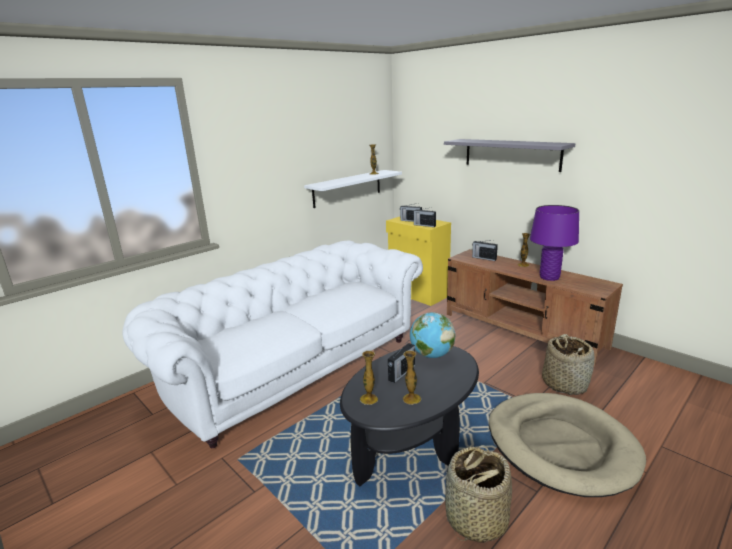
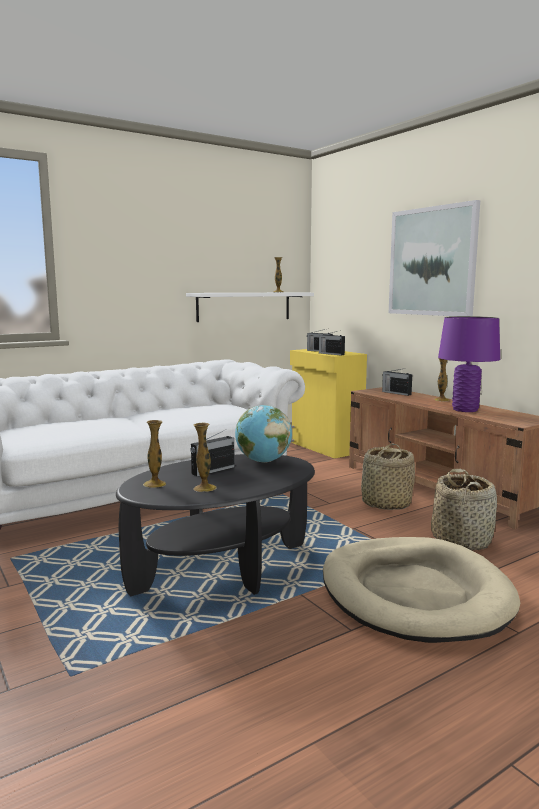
camera: 10 degrees right, 10 degrees down
(475, 518) = (251, 643): basket -> basket (385, 504)
(511, 154) = (432, 261): grey shelf -> picture

